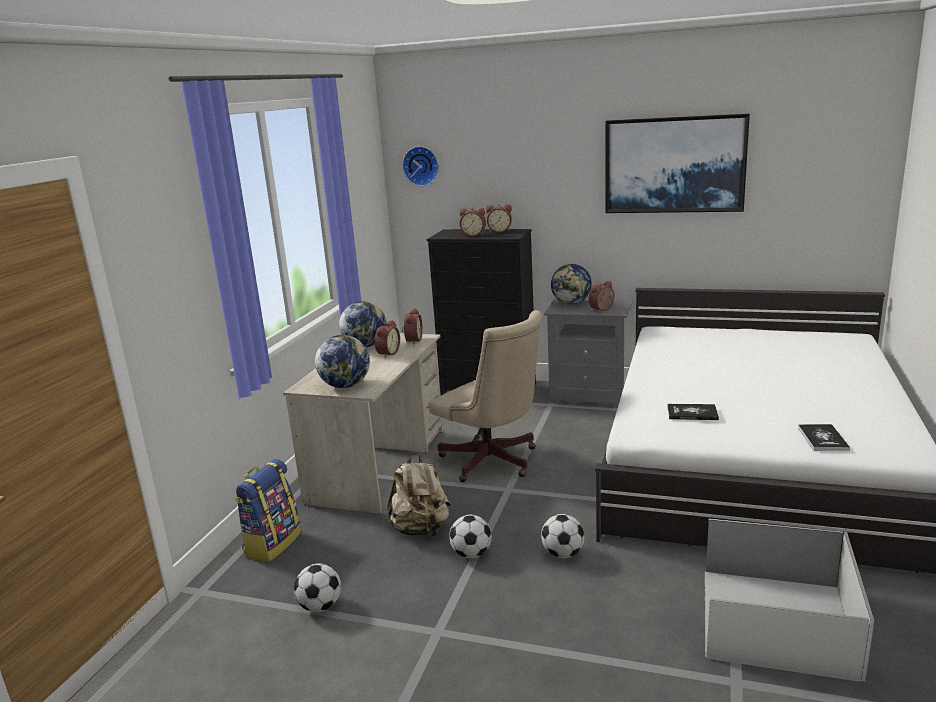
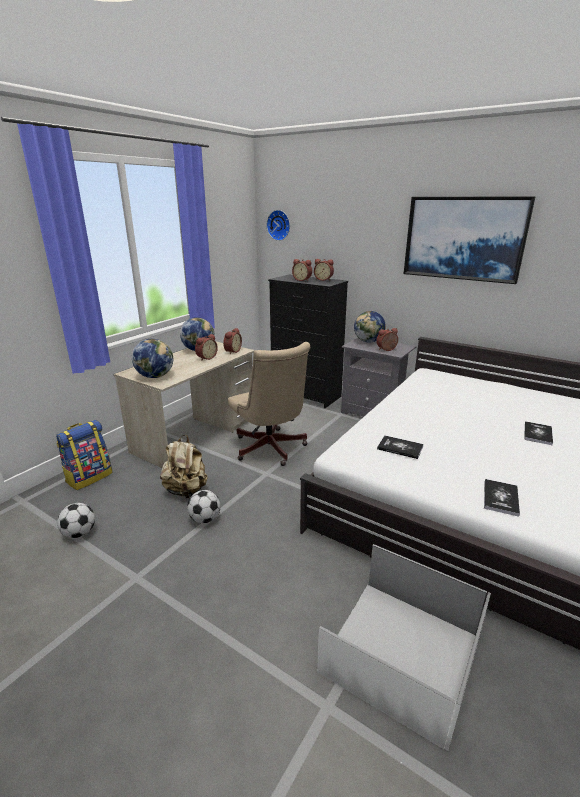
camera: 15 degrees right, 5 degrees up
(563, 554) = (268, 537): football -> none
(818, 374) = (537, 434): none -> book

